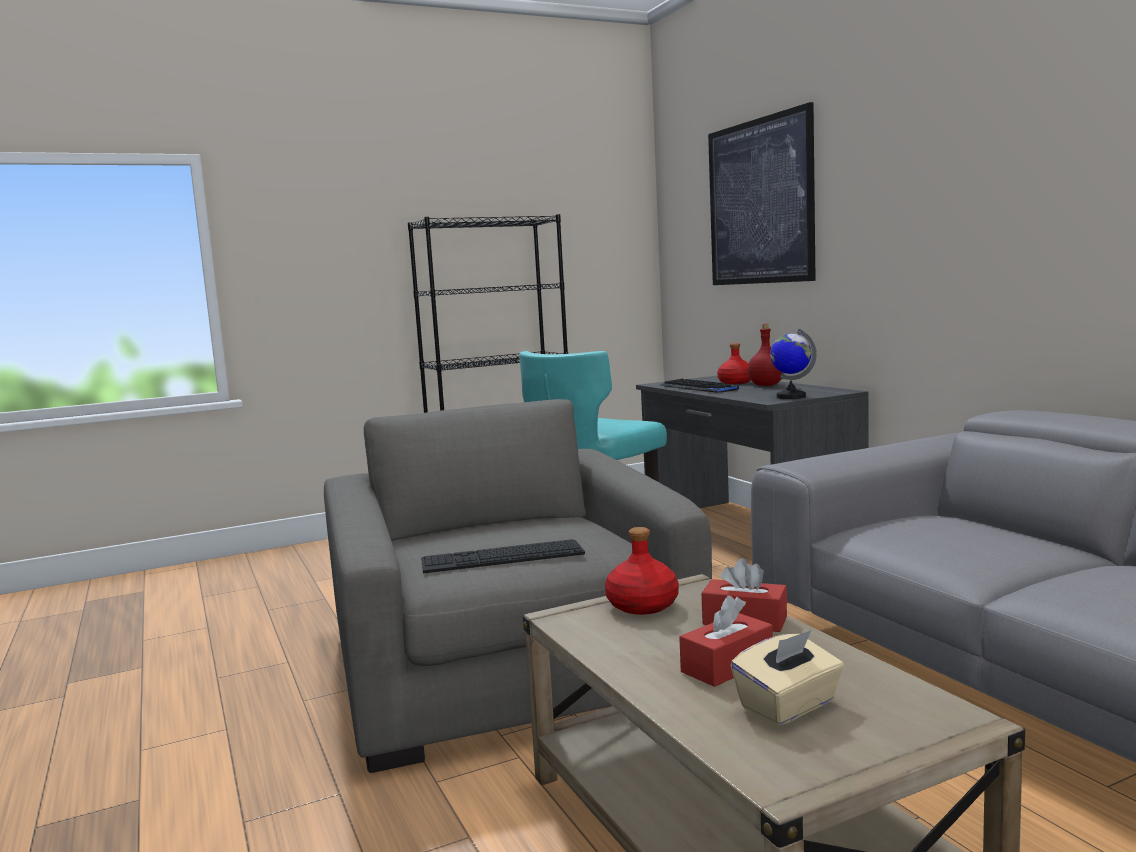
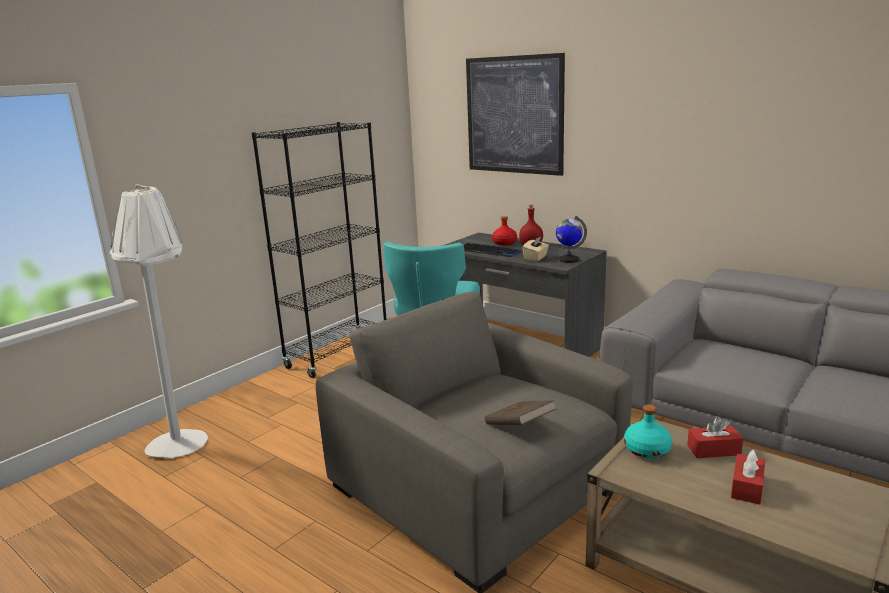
camera: 25 degrees left, 10 degrees up
(248, 578) = (184, 449): none -> white floor lamp
(502, 557) = (519, 427): keyboard -> brown book
(643, 605) = (647, 450): red bottle -> turquoise bottle
(789, 706) = (808, 508): beige tissue box -> beige tissue box (535, 258)

